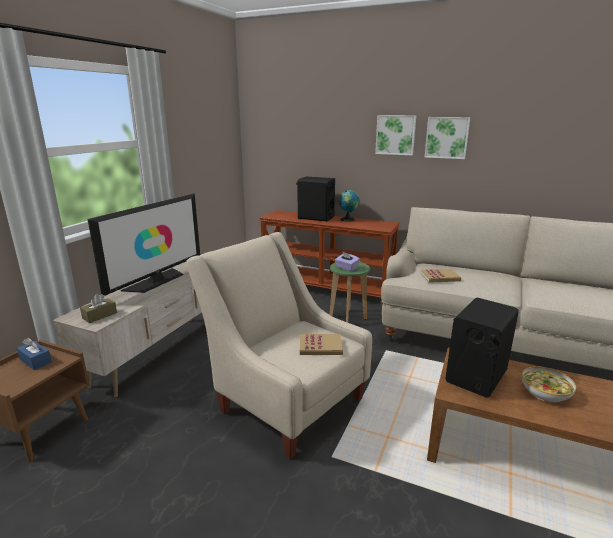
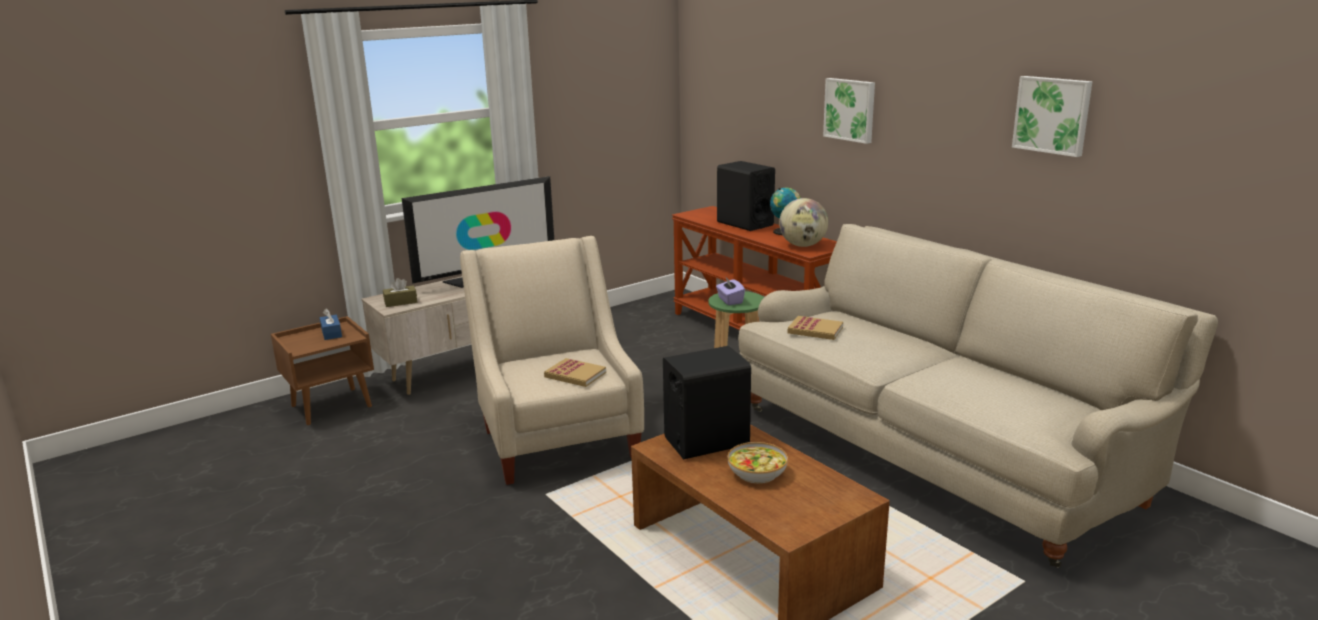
camera: 30 degrees right, 0 degrees up
(373, 225) = (802, 245): none -> globe
(447, 137) = (912, 120): picture -> picture (1052, 115)

